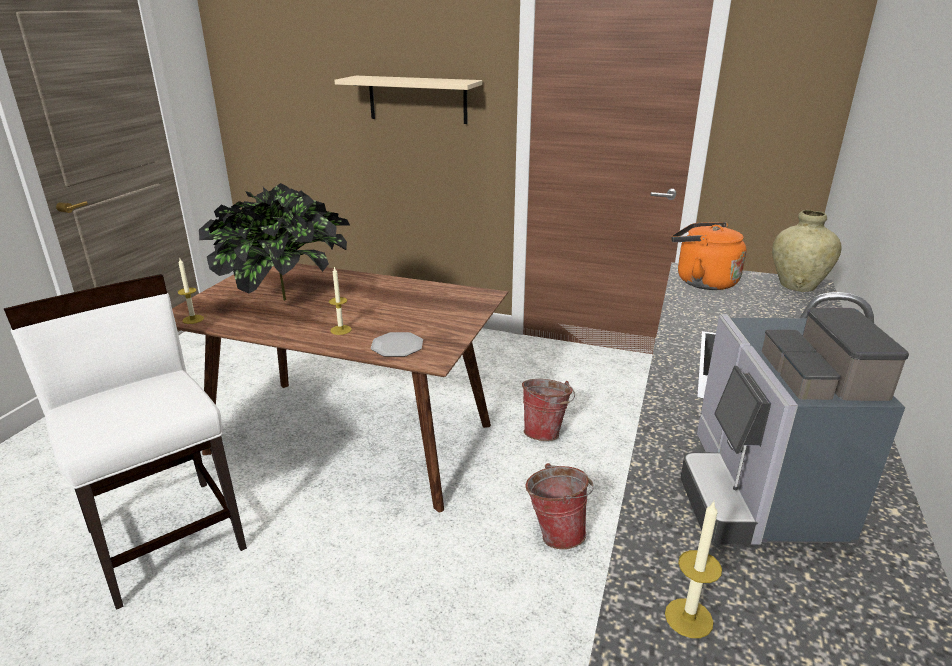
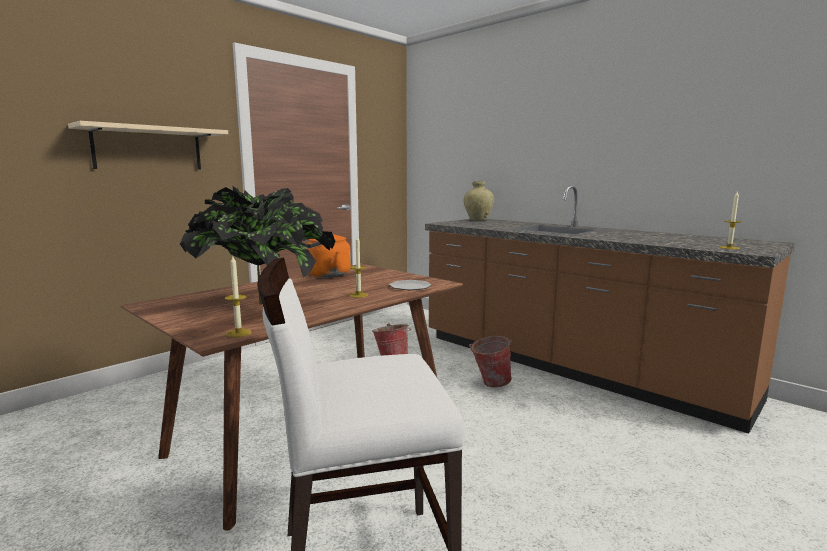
camera: 65 degrees left, 15 degrees down
(702, 281) = (456, 223): orange kettle -> orange kettle (325, 275)
(757, 493) = (652, 238): coffee machine -> none

